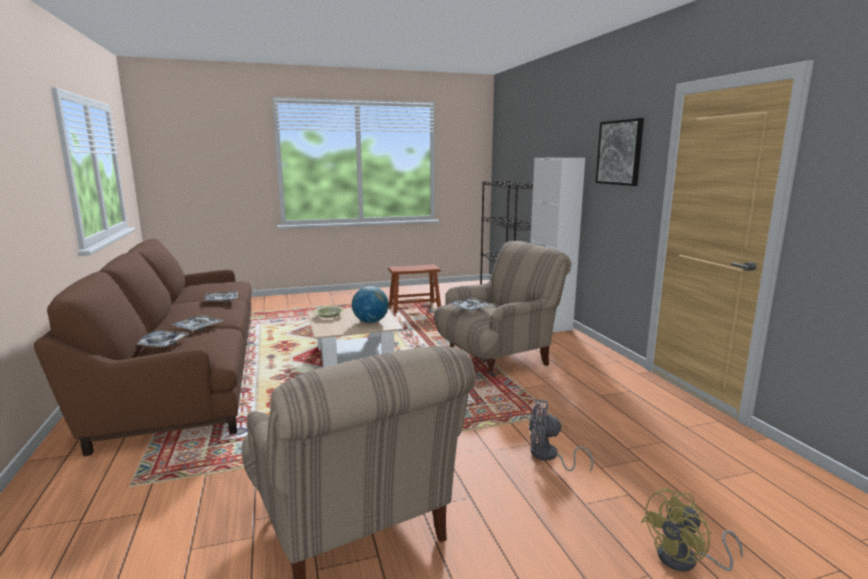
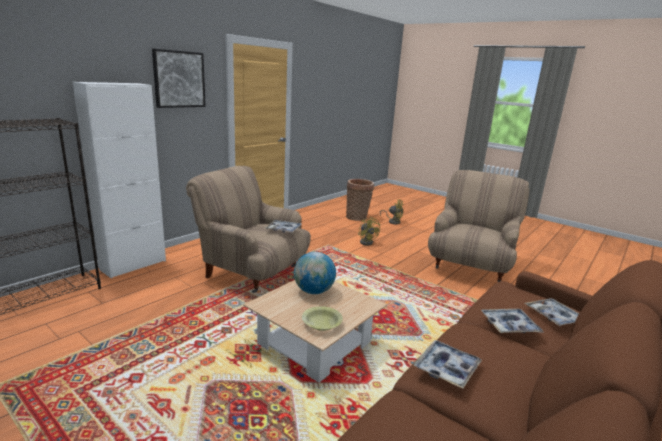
camera: 125 degrees left, 5 degrees up
(414, 307) = (75, 373): brown stool -> none
(548, 456) = (367, 242): grey fan -> yellow fan
(721, 506) = (357, 217): none -> basket

